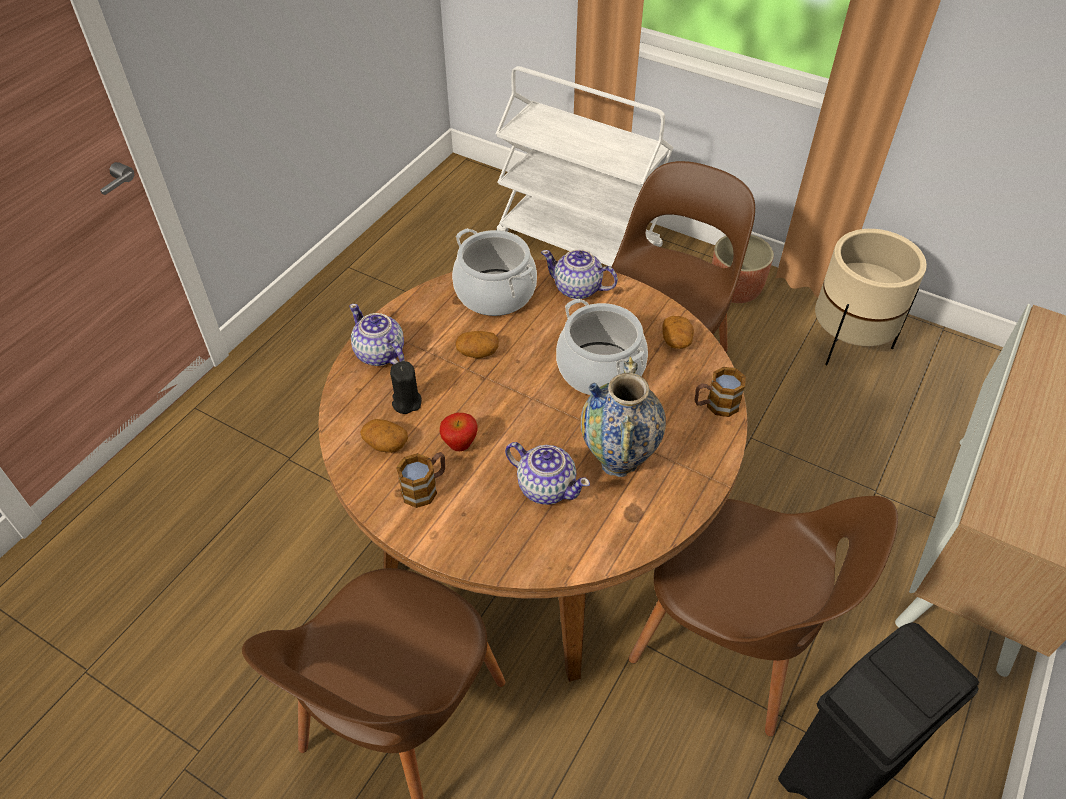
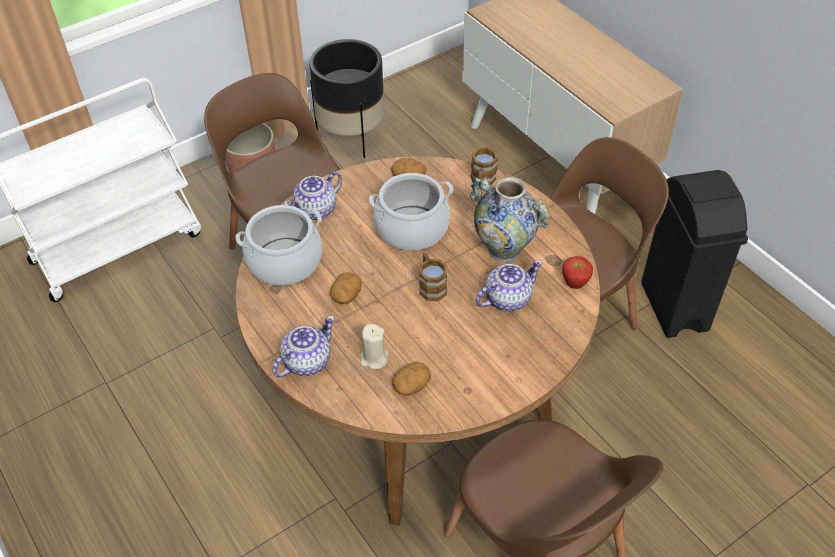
camera: 65 degrees left, 0 degrees up
(379, 354) = (306, 362): teapot -> teapot turned 150 degrees clockwise
(406, 402) = (374, 358): black candle -> beige candle
(425, 487) = (471, 372): mug -> mug (431, 285)
(460, 445) = (440, 337): apple -> apple (574, 284)
(848, 342) = (351, 136): beige planter -> black planter

